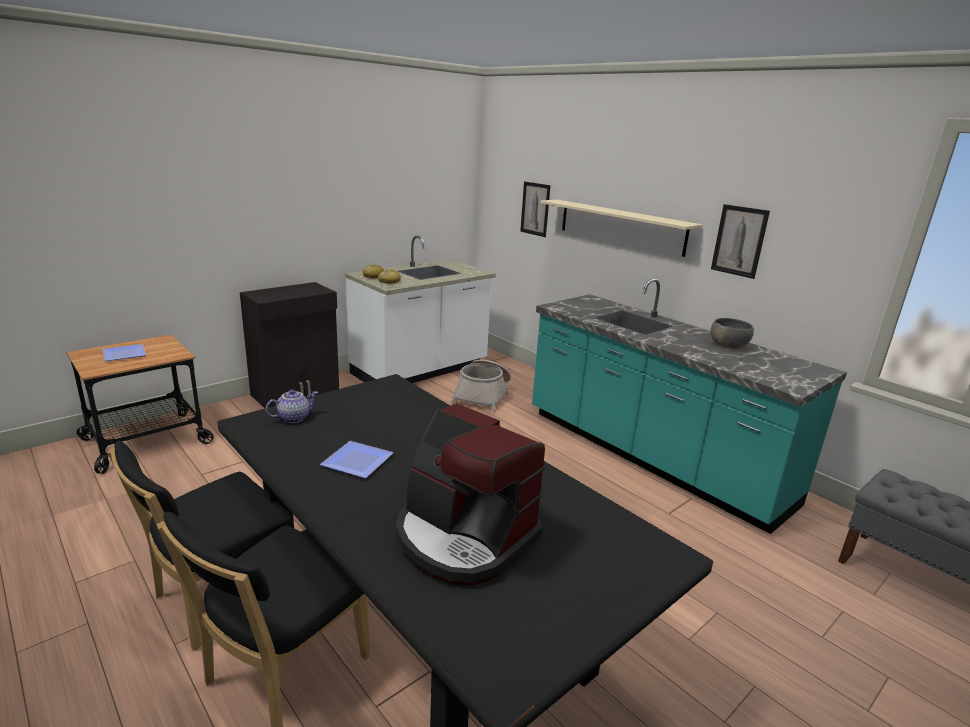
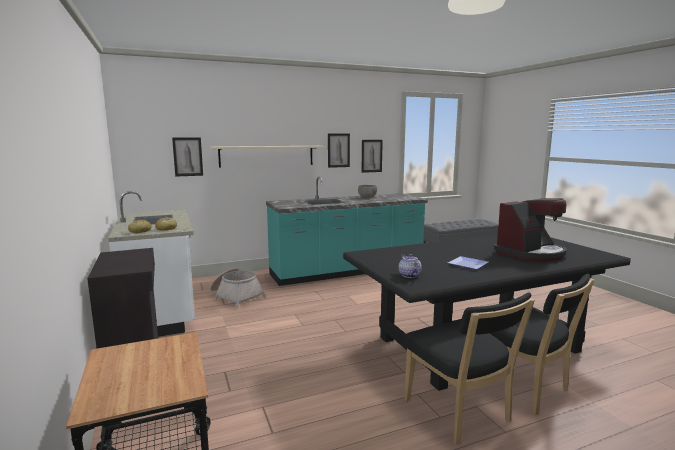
camera: 70 degrees left, 10 degrees down
(126, 354) = (139, 373): plate -> none
(812, 268) = (371, 156): none -> picture

